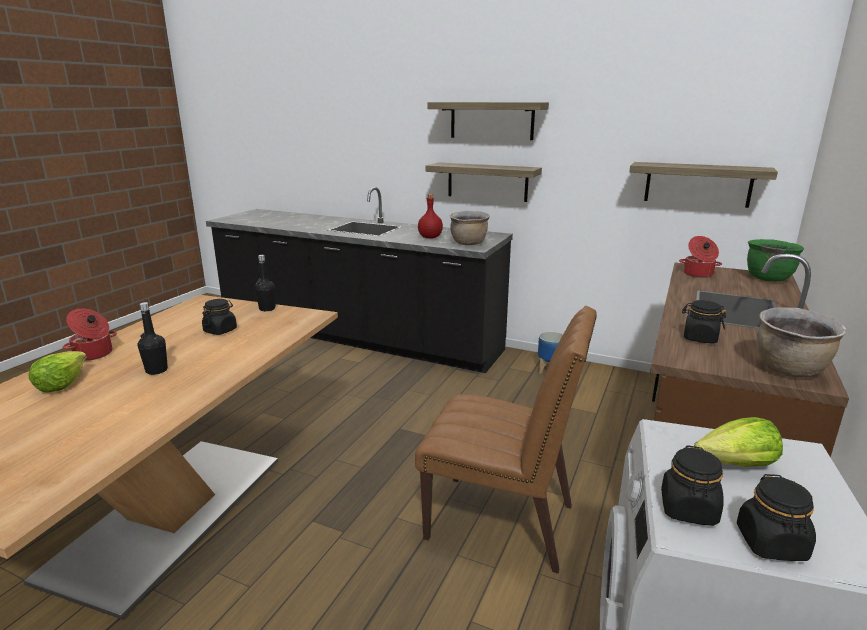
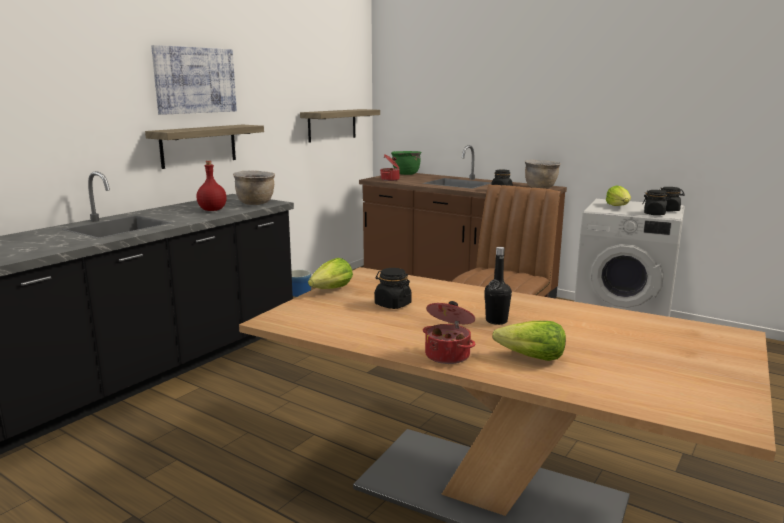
camera: 80 degrees left, 5 degrees down
(267, 309) = (332, 290): black bottle -> lettuce
(491, 120) = (195, 80): shelf -> picture

